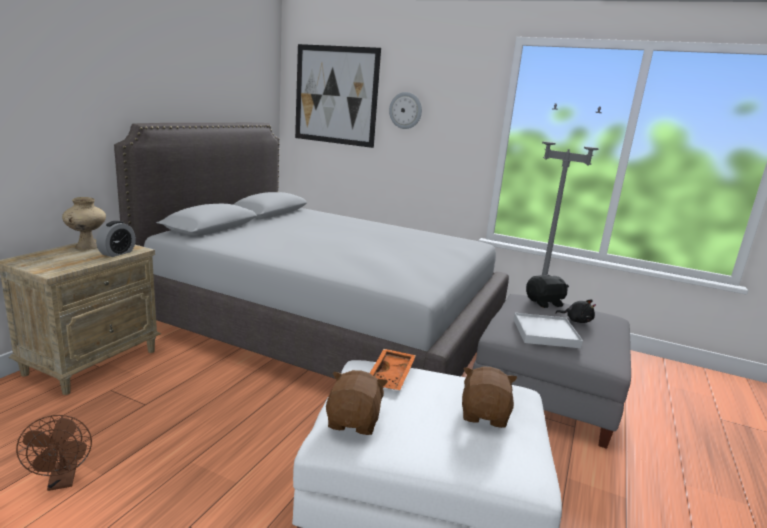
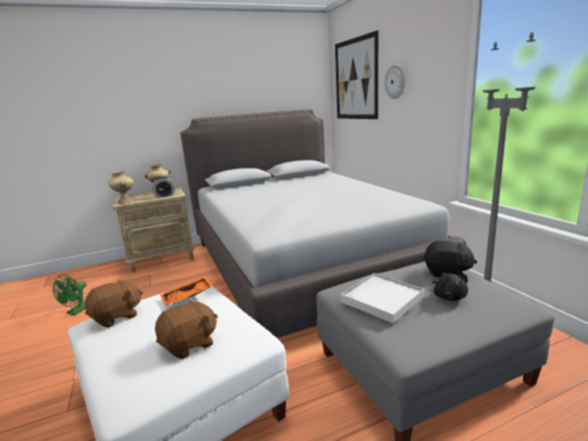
camera: 45 degrees right, 0 degrees up
(50, 268) = (124, 201): none -> beige vase
(62, 481) = (76, 311): brown fan -> green fan

